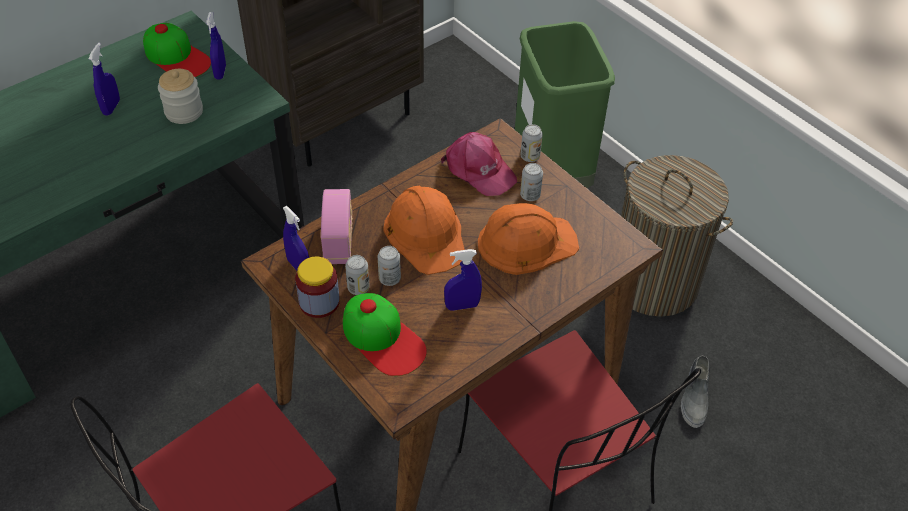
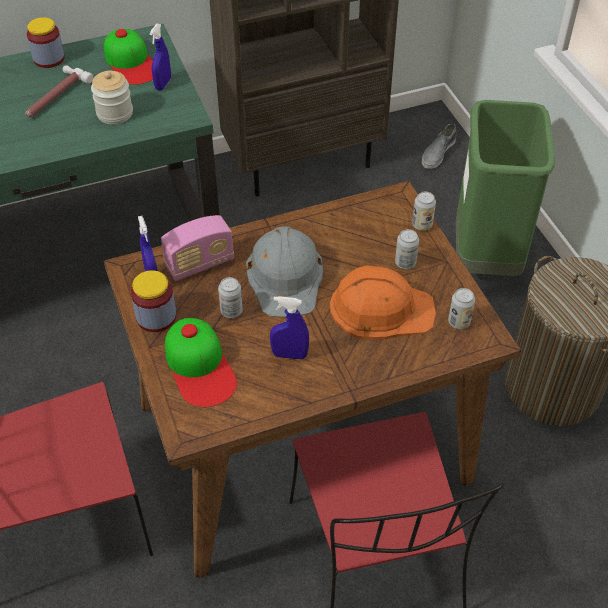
camera: 20 degrees right, 0 degrees up
(86, 69) = (49, 59): none -> jar
(111, 107) = (54, 96): blue spray bottle -> hammer
(338, 241) = (200, 264): radio -> radio turned 45 degrees clockwise
(358, 288) = (198, 312): can -> can (459, 322)
(426, 234) = (286, 276): orange hard hat -> grey hard hat
(479, 170) = (365, 226): pink cap -> none
(695, 396) = (552, 516): grey shoe -> grey shoe (438, 152)

